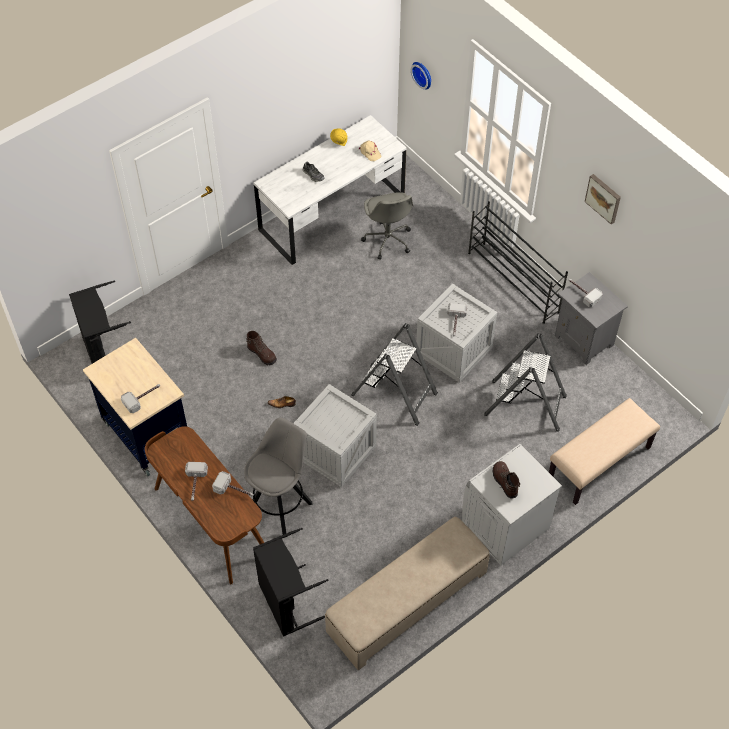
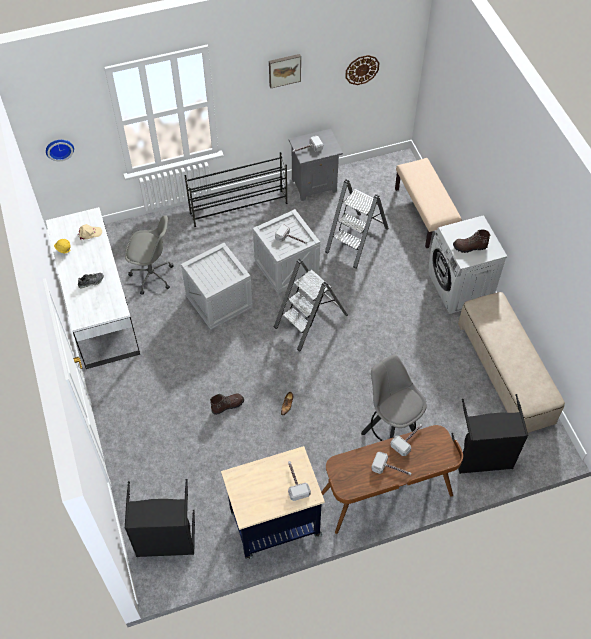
camera: 70 degrees left, 0 degrees up
(335, 451) = (350, 379): crate -> crate (218, 301)
(671, 277) = (362, 69): none -> wall clock

